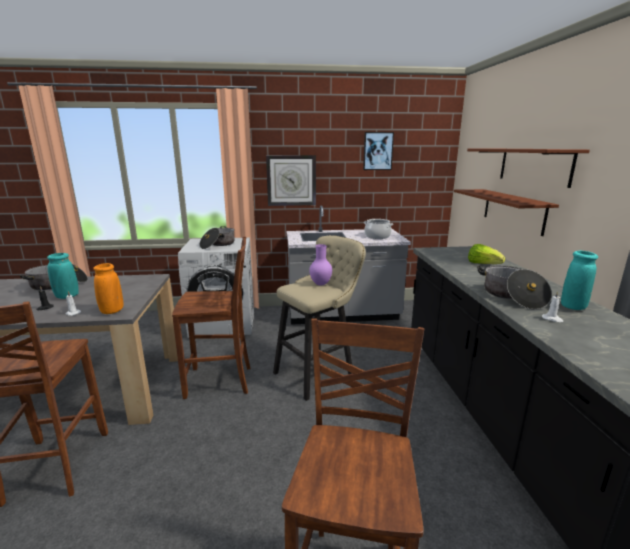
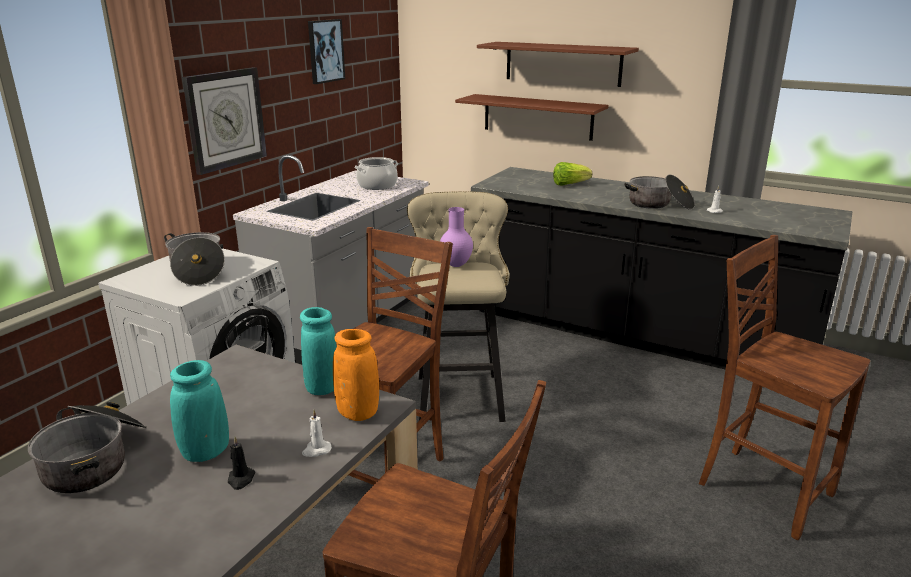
camera: 55 degrees left, 5 degrees up
(573, 307) = (699, 198): turquoise vase -> turquoise vase (322, 388)

